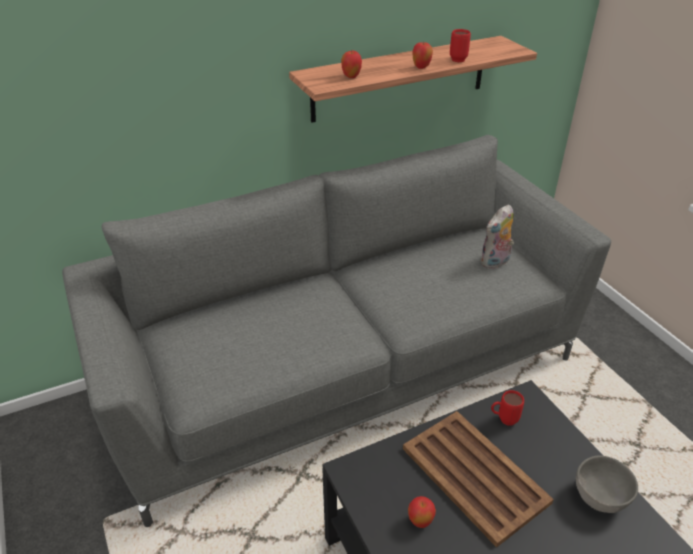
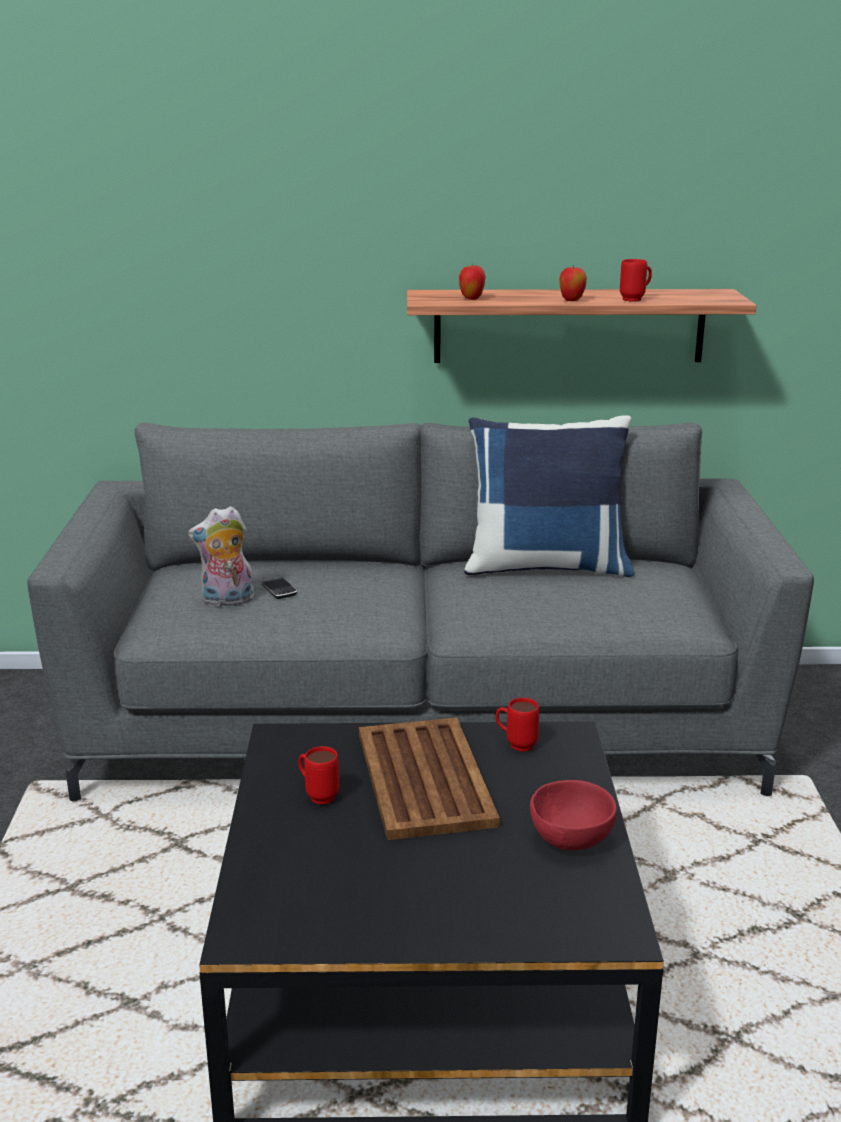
camera: 25 degrees right, 15 degrees down
(261, 330) = (279, 590): none -> phone
(417, 253) = (546, 566): none -> blue pillow
(420, 521) = (317, 795): apple -> red mug
(495, 263) = (648, 594): plush toy -> plush toy (226, 601)
(599, 497) = (569, 839): grey bowl -> red bowl

